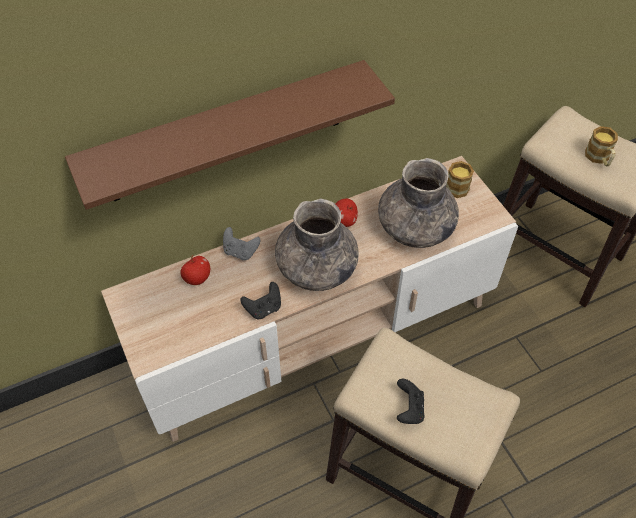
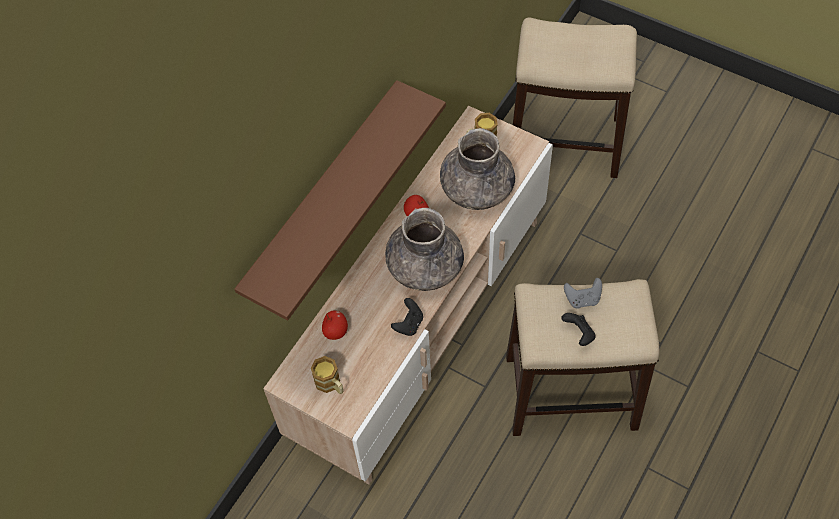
camera: 30 degrees left, 5 degrees up
(240, 251) = (353, 289): grey game controller -> grey game controller (582, 299)
(599, 158) = (581, 54): mug -> mug (331, 384)

